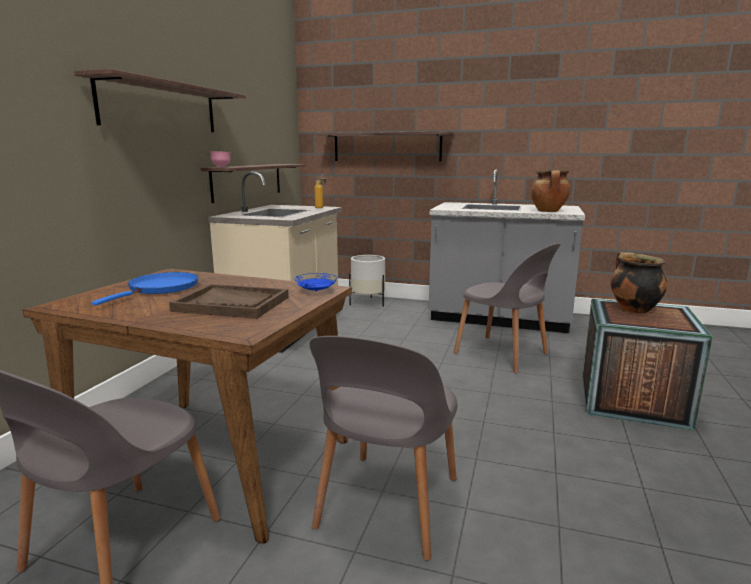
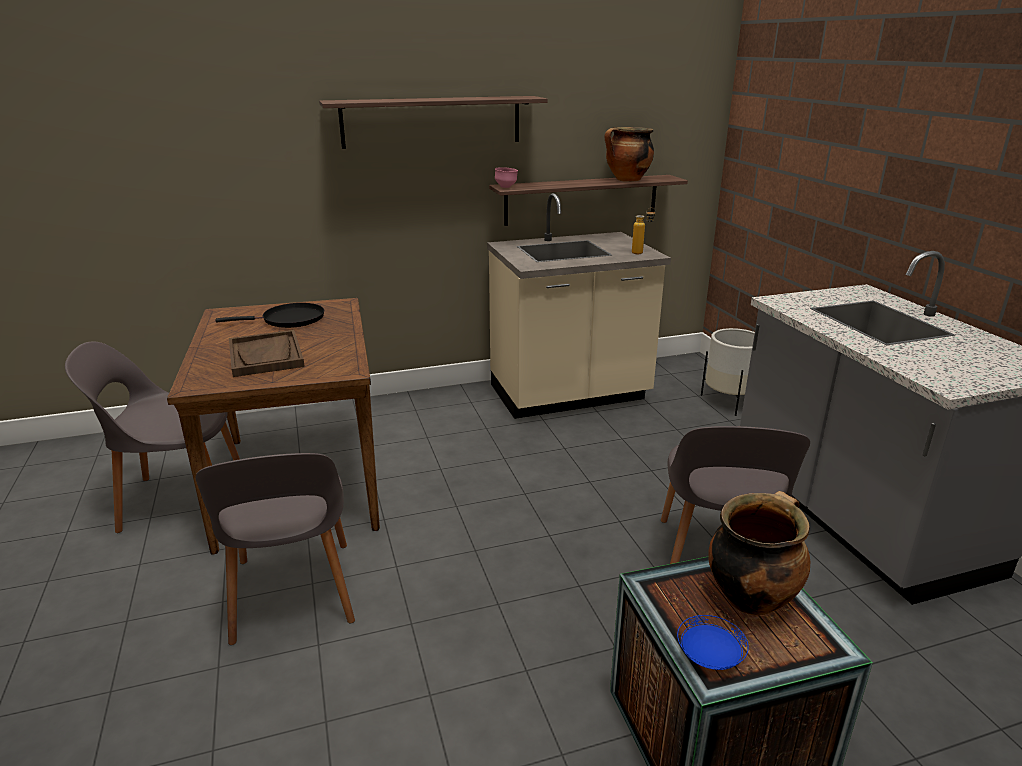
camera: 55 degrees right, 10 degrees up
(161, 288) = (289, 320): blue frying pan -> black frying pan
(316, 291) = (334, 370): blue plate -> blue plate (709, 657)
(387, 147) = (815, 168): shelf -> none
(387, 505) = (293, 594): grey chair -> grey chair turned 90 degrees counterclockwise
(548, 211) = (925, 366): cooking pot -> cooking pot (627, 180)

